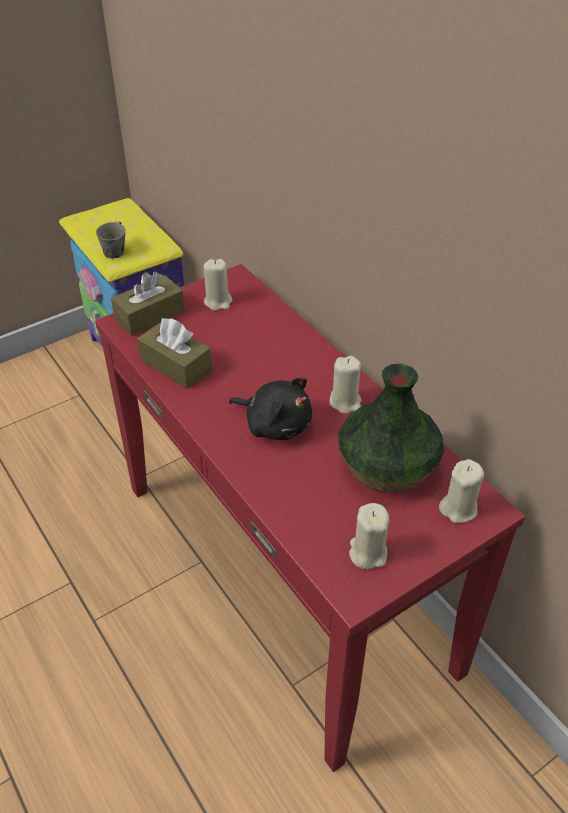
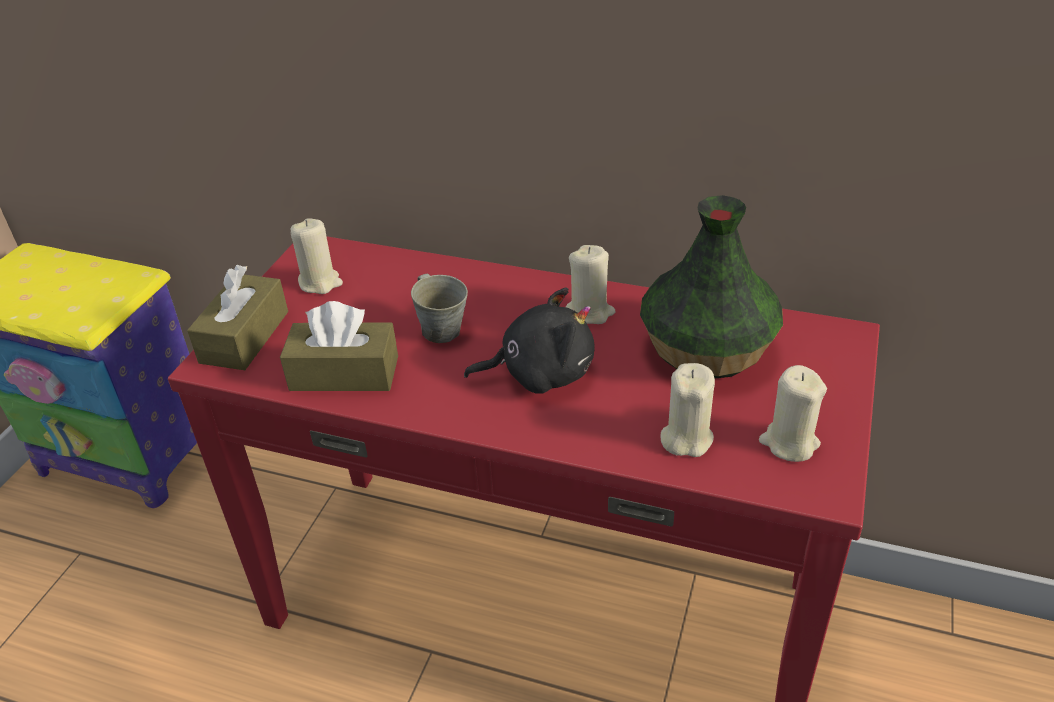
camera: 35 degrees left, 5 degrees down
(115, 252) = (69, 310): grey mug -> grey mug (441, 329)
(458, 508) = (818, 350): beige candle -> beige candle (686, 438)

